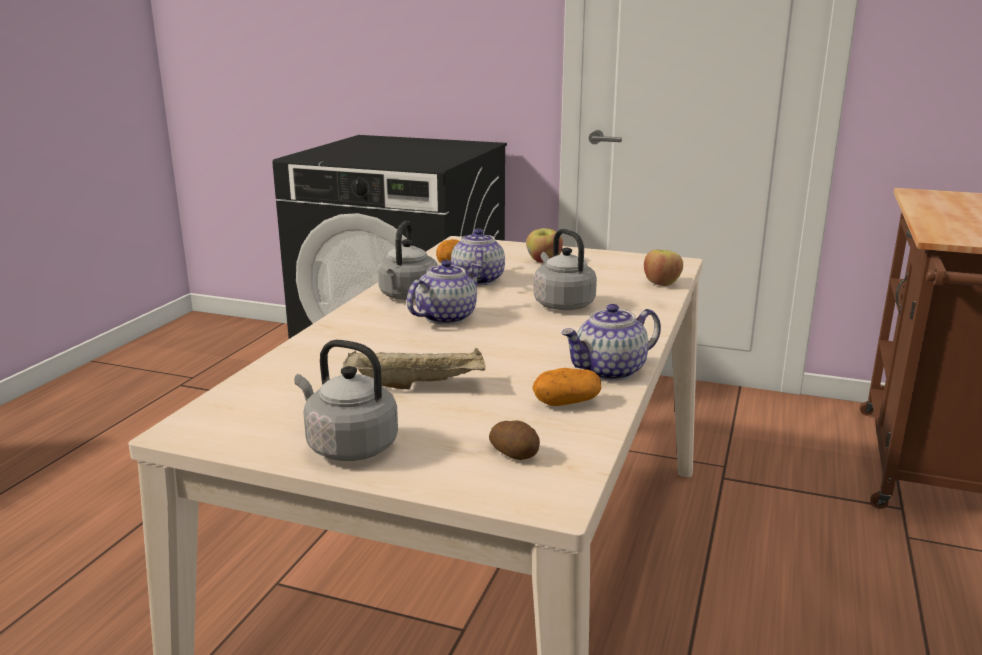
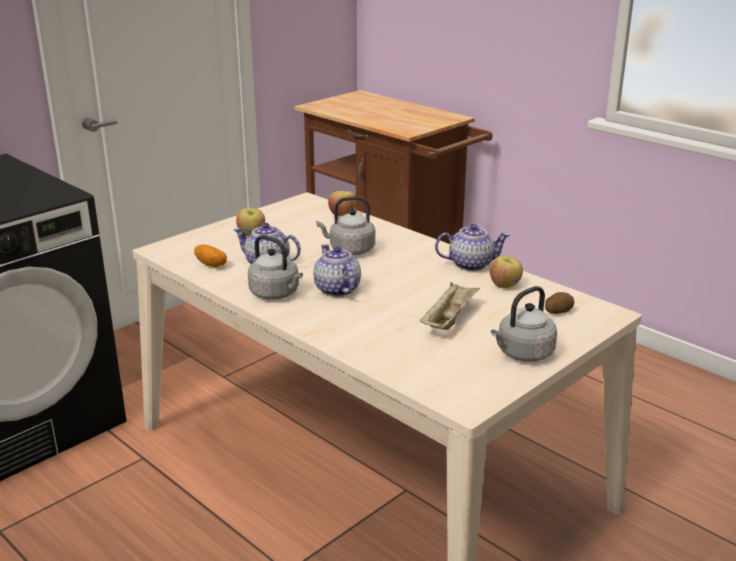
camera: 65 degrees left, 5 degrees up
(566, 403) = (505, 285): potato -> apple
(610, 371) = (471, 264): teapot -> teapot turned 90 degrees counterclockwise

